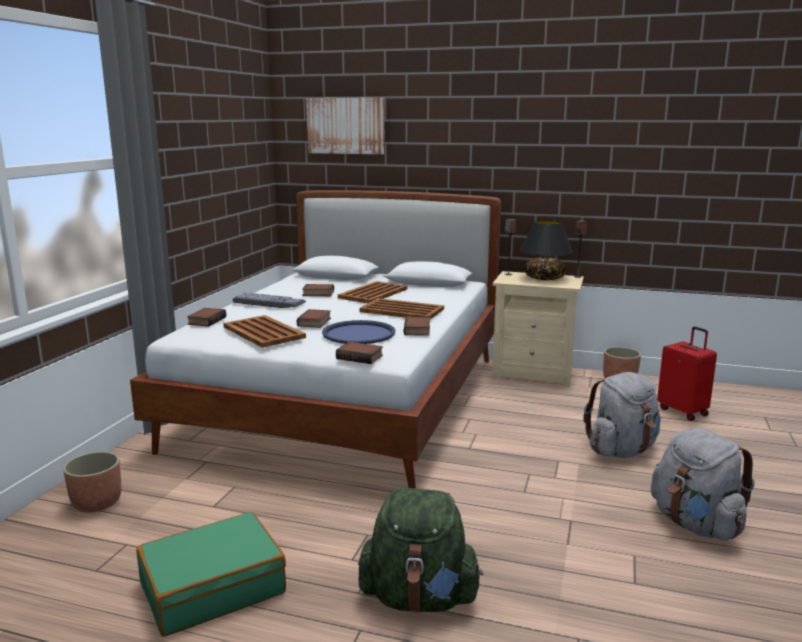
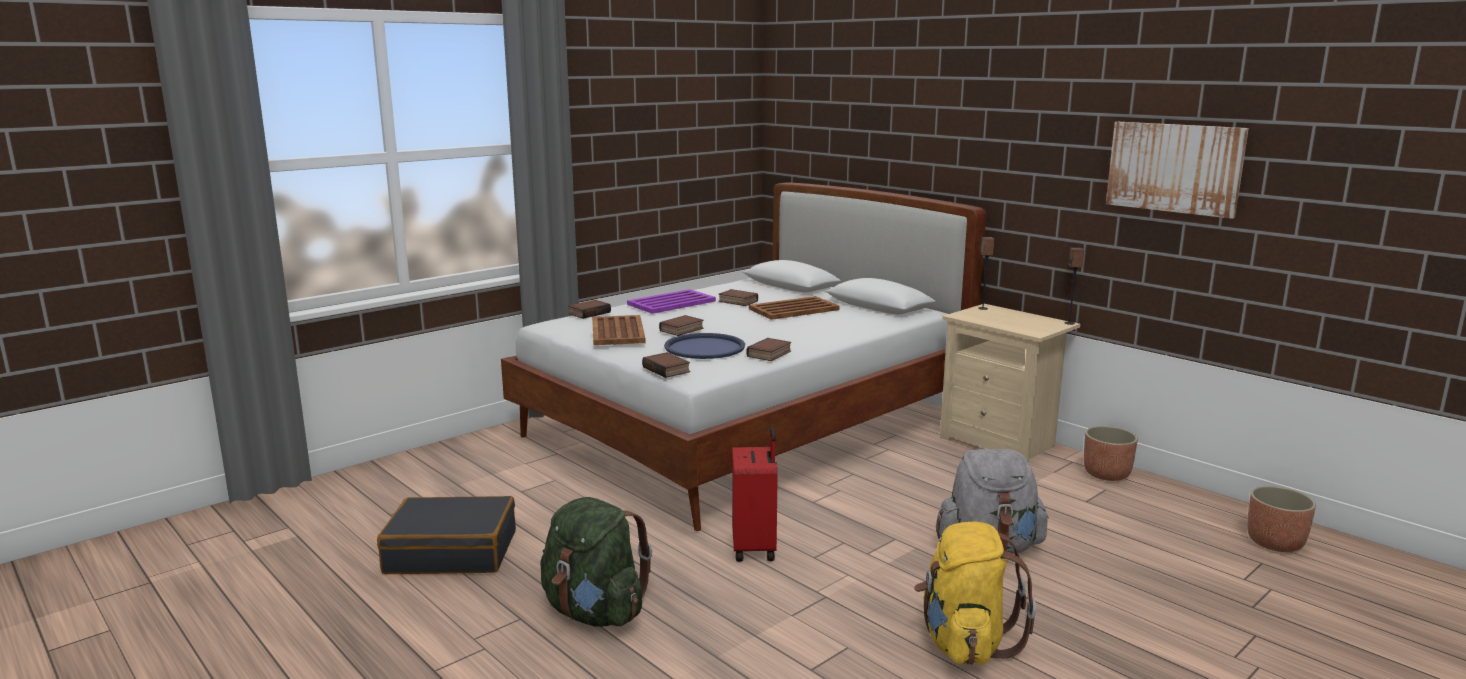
camera: 30 degrees right, 0 degrees up
(97, 503) = (441, 465): planter -> planter (1274, 543)
(212, 587) = (452, 552): green suitcase -> black suitcase
(265, 302) = (670, 303): keyboard -> purple tray
(346, 125) = (830, 109): picture -> picture (1174, 168)
(402, 310) = (789, 332): brown tray -> none
(544, 278) = (1019, 319): black table lamp -> none
(683, 411) = (1144, 528): red suitcase -> red suitcase (755, 548)
(695, 524) = (964, 643): grey backpack -> yellow backpack

